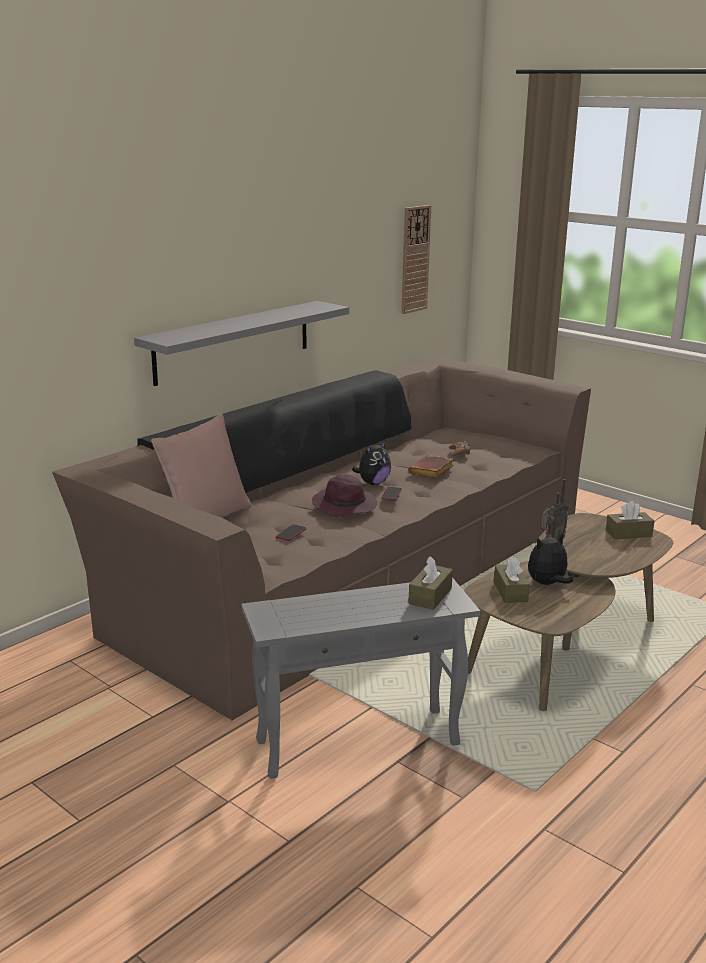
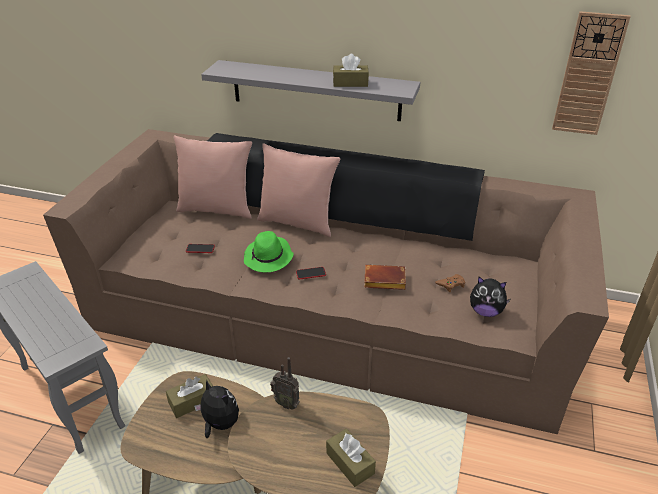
camera: 65 degrees right, 15 degrees up
(286, 489) = (297, 222): none -> pink pillow
(345, 506) = (268, 258): purple hat -> green hat
(373, 483) = (335, 258): plush toy -> plush toy (485, 311)
(430, 596) = (65, 343): brown tissue box -> brown tissue box (350, 83)

